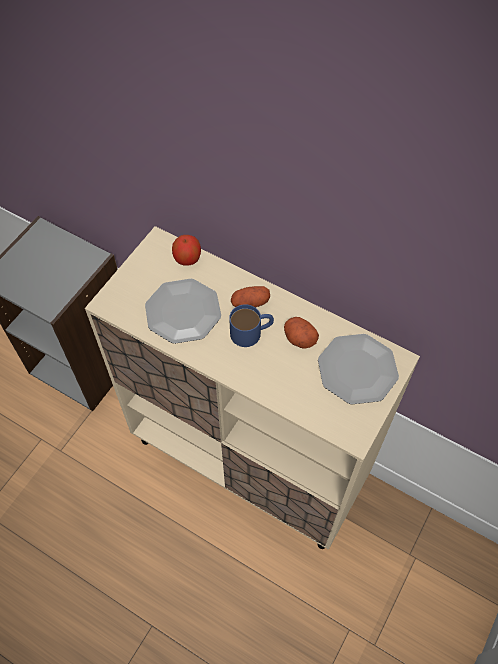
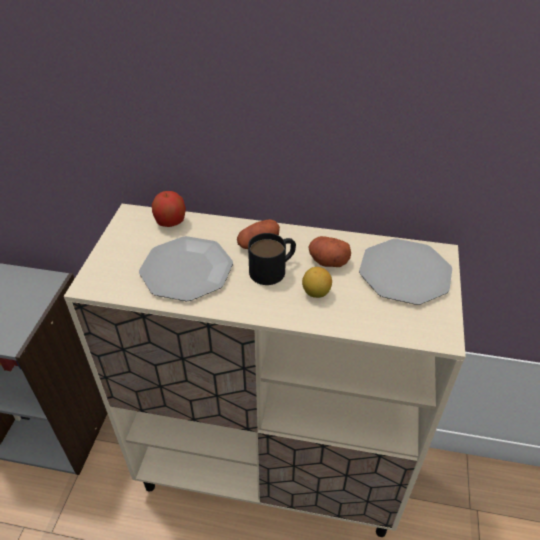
camera: 20 degrees left, 15 degrees down
(251, 332) = (273, 269): blue mug -> black mug
(275, 366) = (316, 293): none -> lemon

